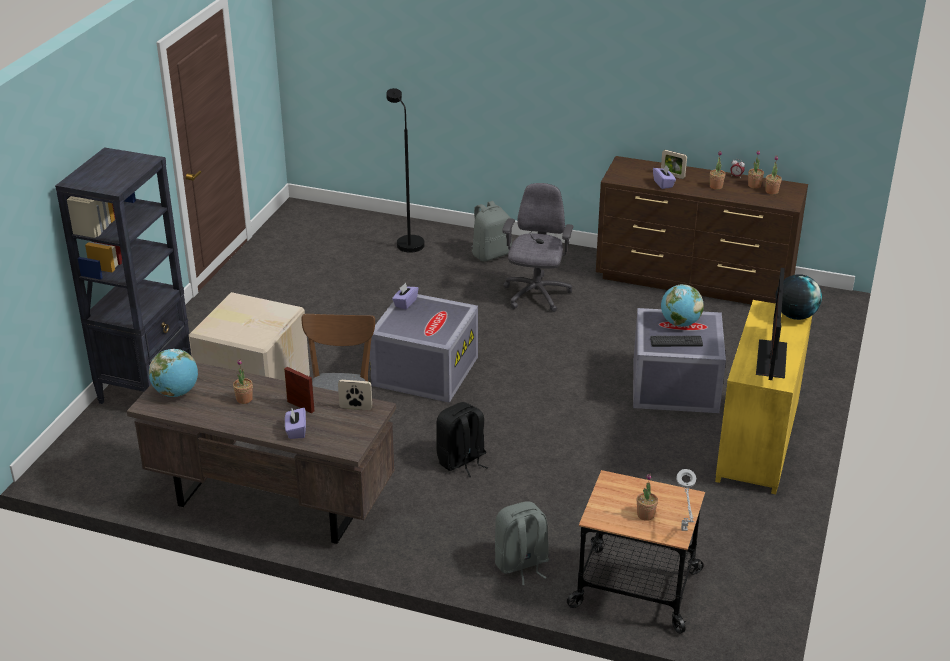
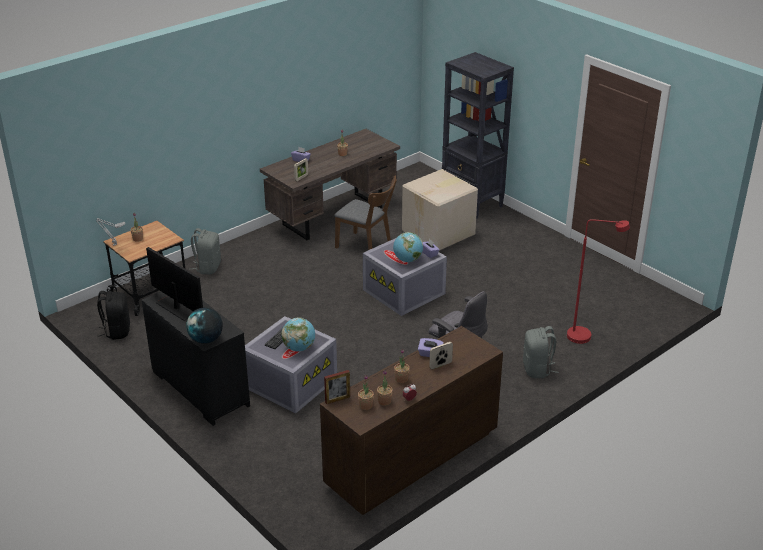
camera: 120 degrees right, 0 degrees up
(176, 392) = (367, 140): globe -> globe (407, 260)
(300, 406) = (319, 165): picture frame -> picture frame (337, 399)
(407, 242) = (586, 336): black floor lamp -> red floor lamp
(462, 461) = (304, 276): black backpack -> black backpack (117, 331)
(758, 443) = (199, 389): yellow dresser -> black dresser

